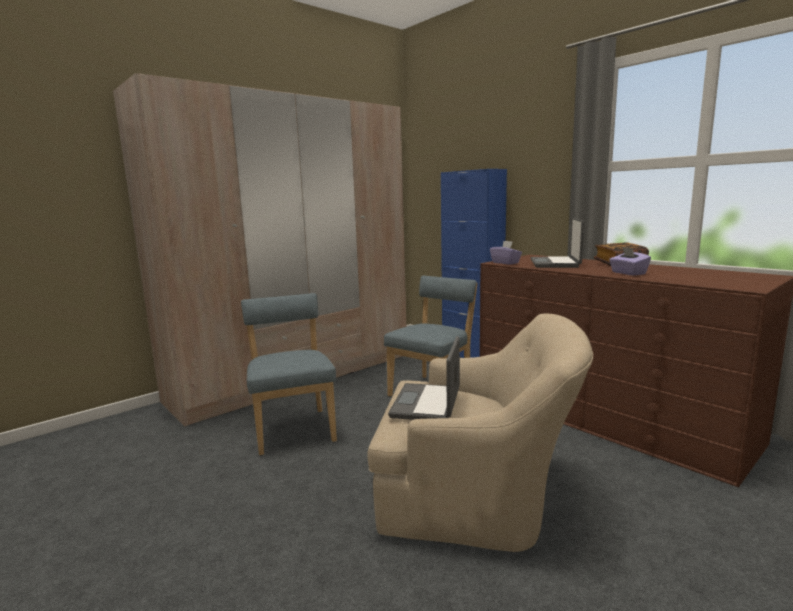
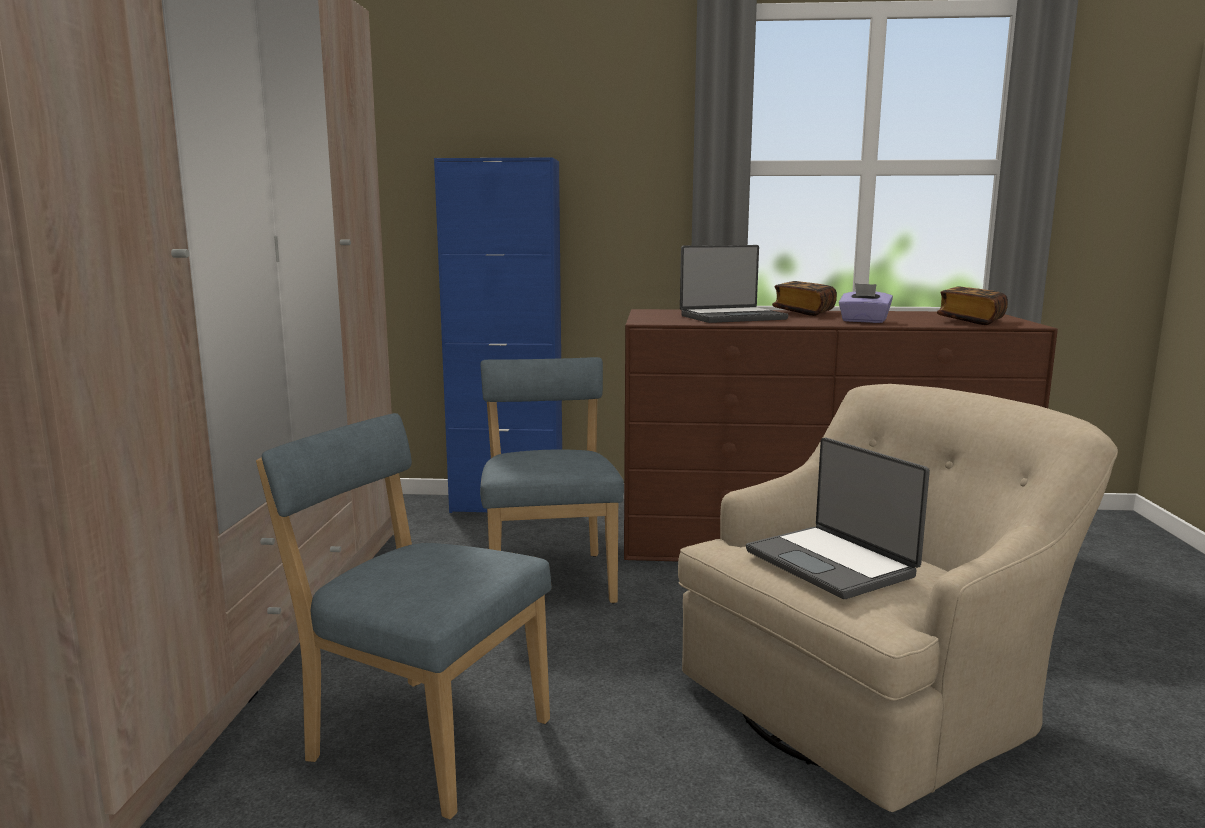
camera: 45 degrees left, 0 degrees up
(505, 263) = (662, 321): purple tissue box -> none
(556, 263) = (732, 317): laptop -> laptop turned 75 degrees counterclockwise
(715, 281) = (971, 321): none -> book

